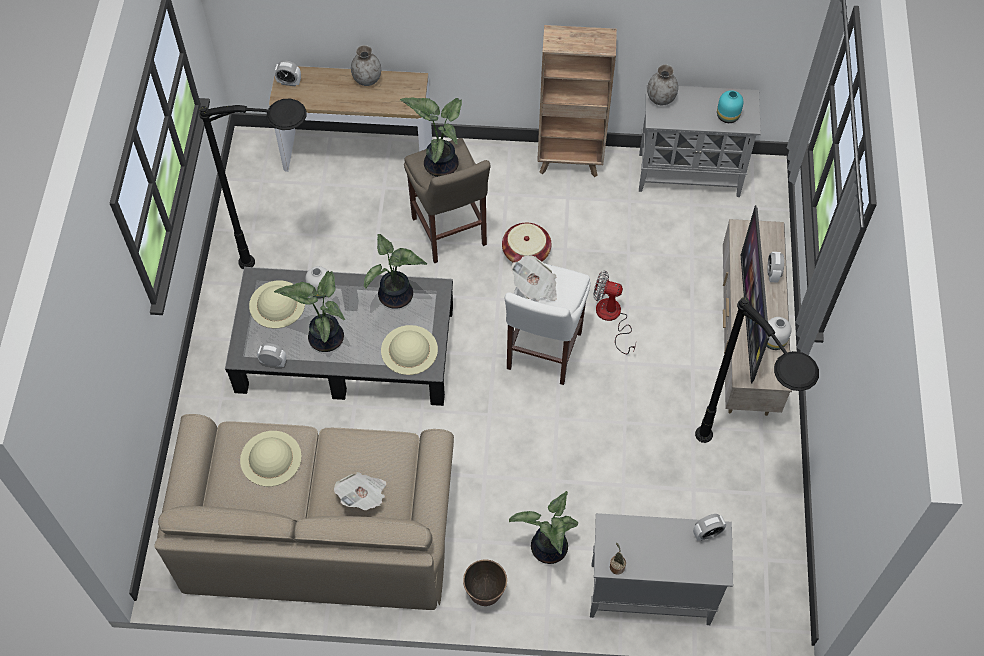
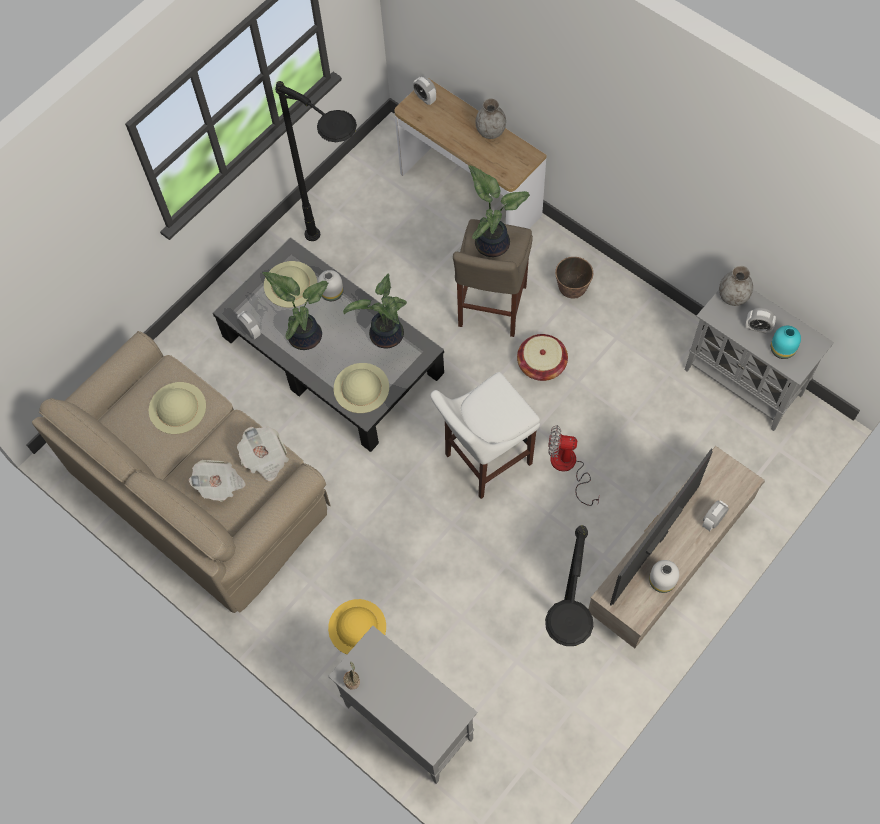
camera: 40 degrees right, 5 degrees up
(485, 594) = (281, 628): planter -> planter (572, 290)
(535, 287) = (484, 400): newspaper -> newspaper (265, 459)
(547, 550) = (357, 627): potted plant -> yellow hat
(570, 162) = (645, 306): brown bookcase -> none
(612, 318) = (568, 467): fan -> fan turned 45 degrees counterclockwise
(707, 533) = (448, 707): alarm clock -> alarm clock (757, 328)

